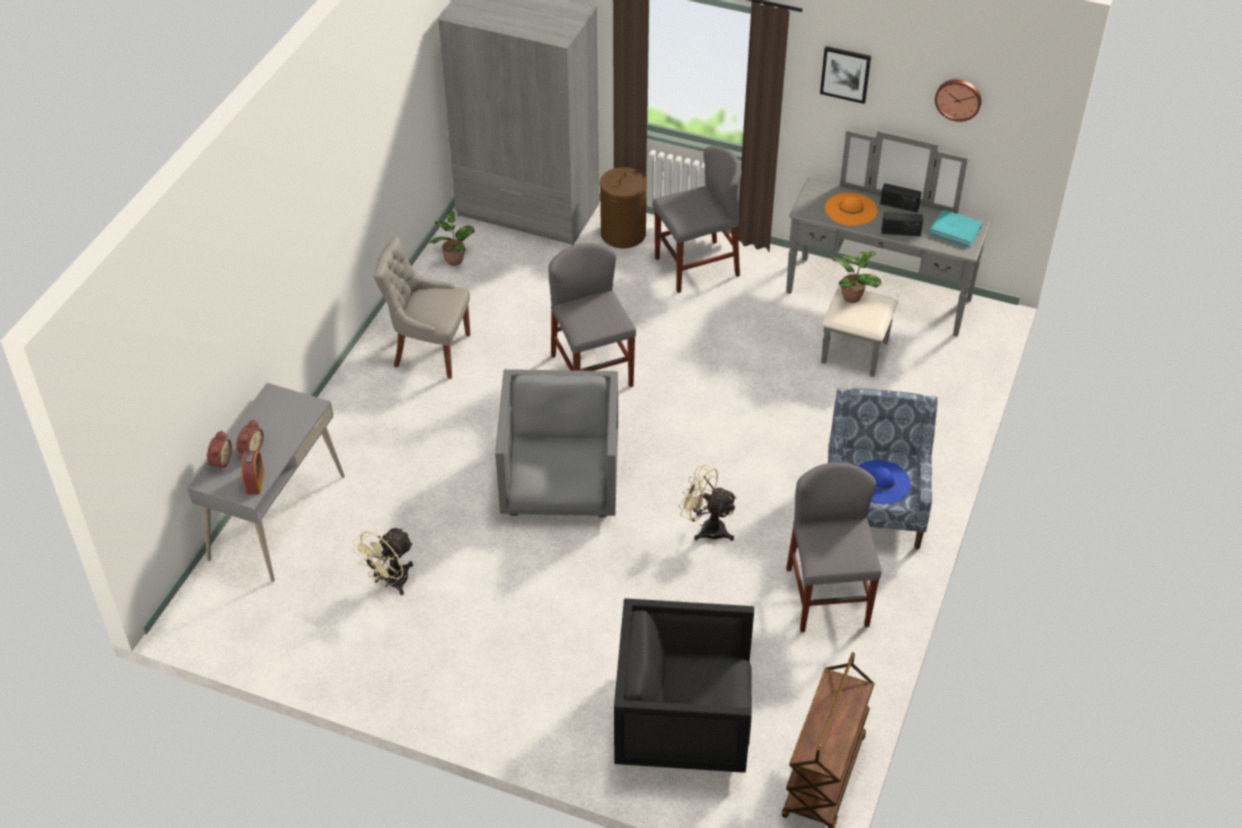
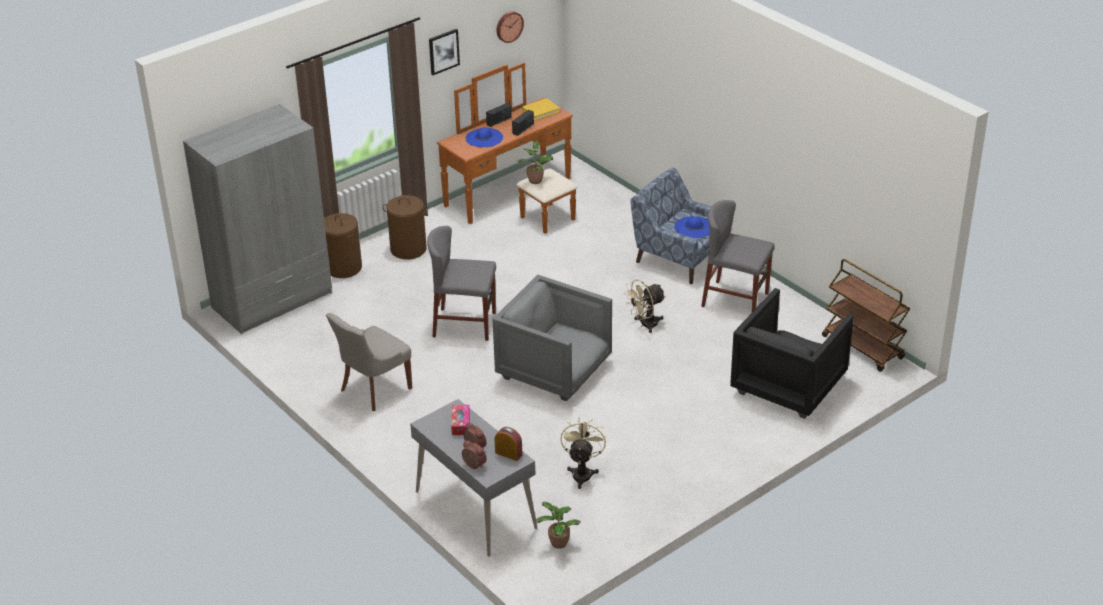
camera: 60 degrees left, 10 degrees down
(286, 422) = (460, 424): none -> tissue box
(390, 582) = (582, 472): beige fan -> beige fan turned 150 degrees counterclockwise
(454, 259) = (288, 349): potted plant -> potted plant (558, 542)
(696, 266) = (408, 249): grey chair -> brown laundry basket
(851, 209) = (484, 138): orange hat -> blue hat
(874, 309) = (517, 198): grey dresser -> brown dresser
(956, 230) = (540, 111): turquoise book -> yellow book

